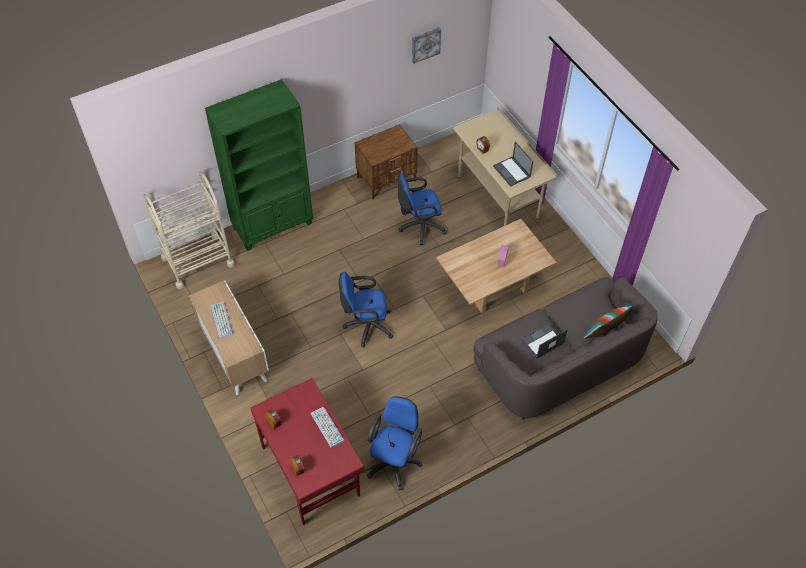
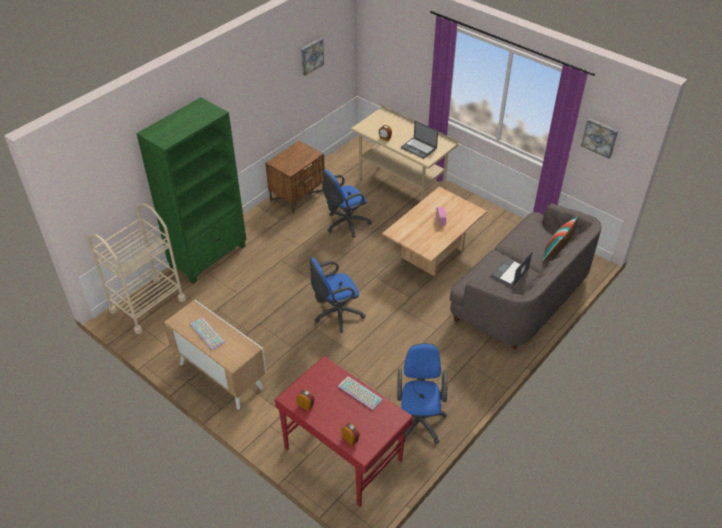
camera: 20 degrees left, 10 degrees down
(680, 230) = (600, 137): none -> picture

